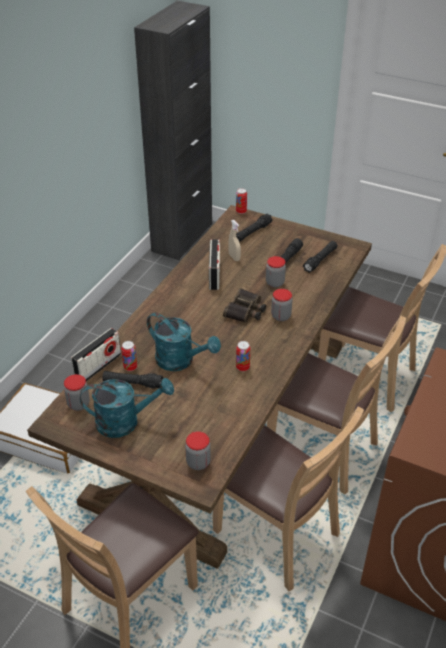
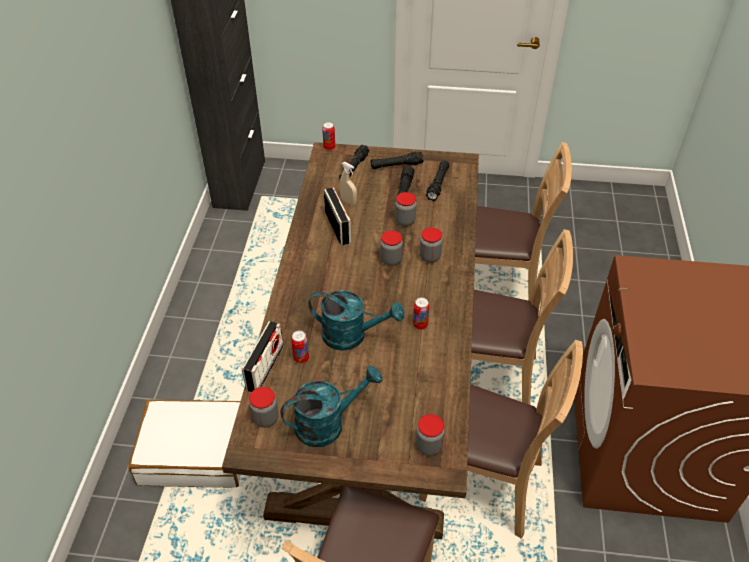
camera: 20 degrees left, 5 degrees up
(133, 383) = (313, 376): black flashlight -> black flashlight (396, 165)
(245, 311) = (391, 260): binoculars -> jar

